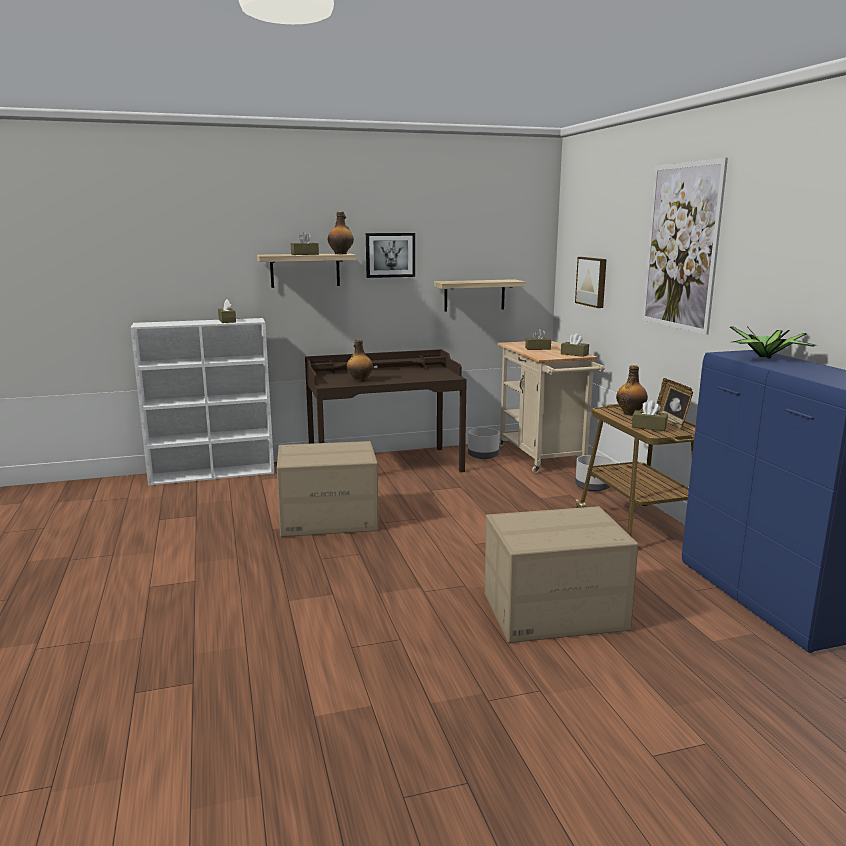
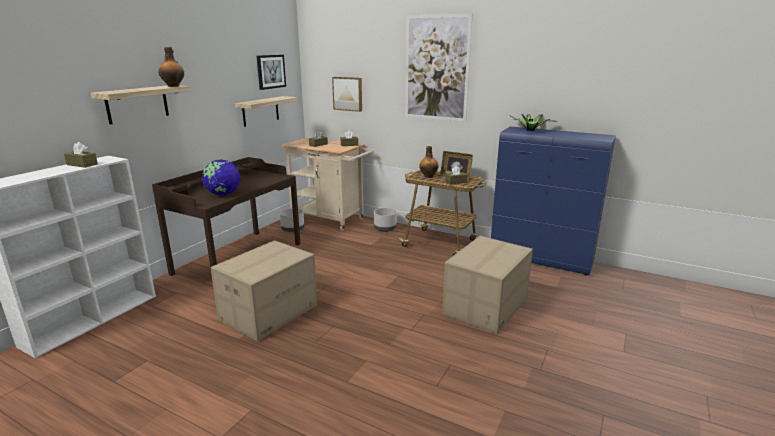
camera: 45 degrees left, 5 degrees up
(304, 254) = (143, 89): brown tissue box -> none
(360, 380) = (223, 194): bottle -> globe
(390, 255) = (202, 84): picture -> picture (270, 71)

